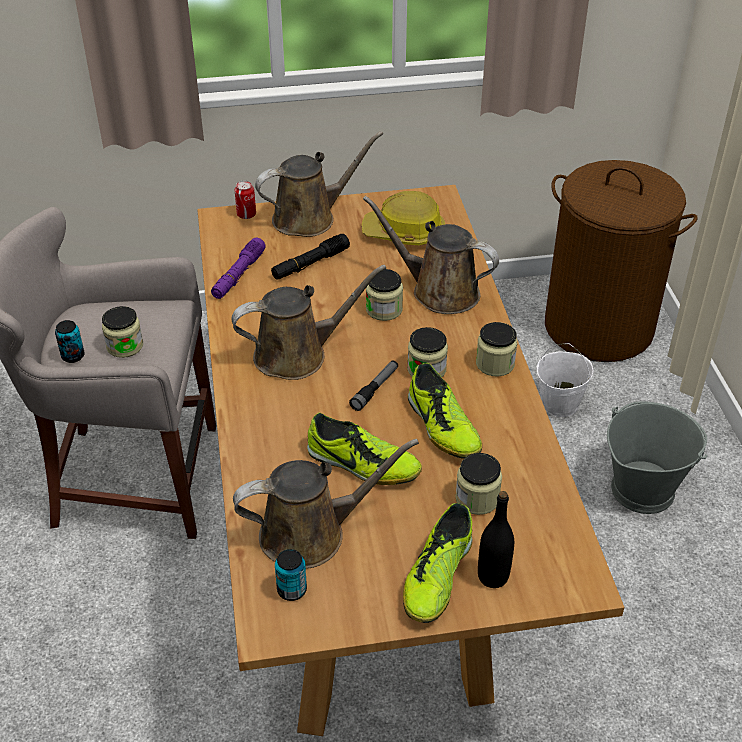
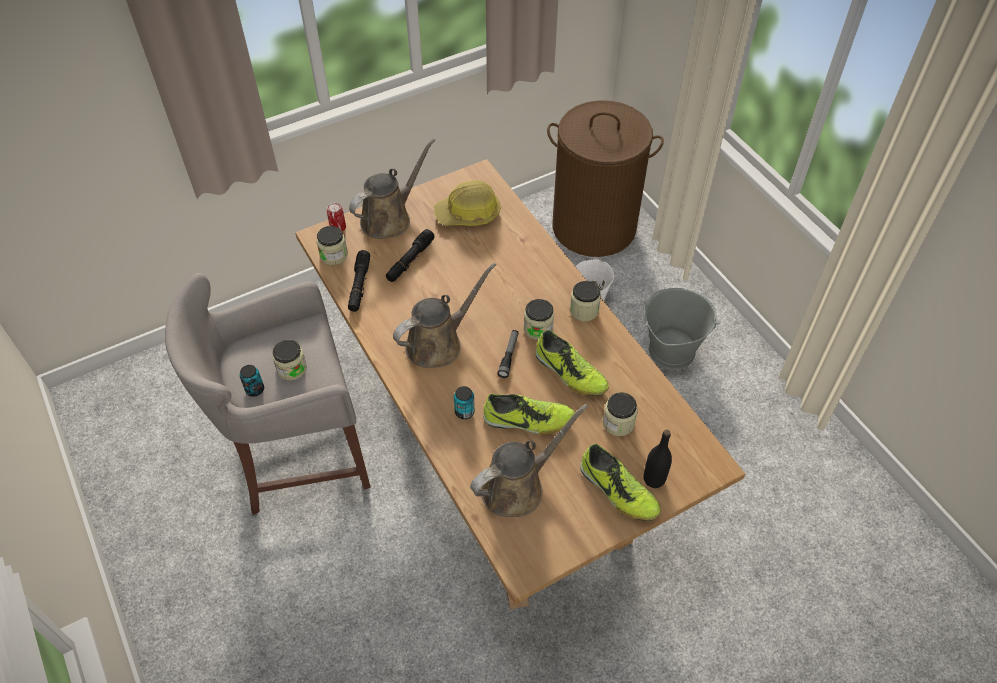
camera: 20 degrees left, 10 degrees up
(238, 275) = (359, 285): purple flashlight -> black flashlight
(292, 590) = (525, 534): can -> can (464, 412)
(384, 309) = (484, 286): jar -> jar (334, 255)
(437, 576) = (618, 491): shoe -> shoe turned 45 degrees counterclockwise
(439, 291) = (517, 259): brown watering can -> none

